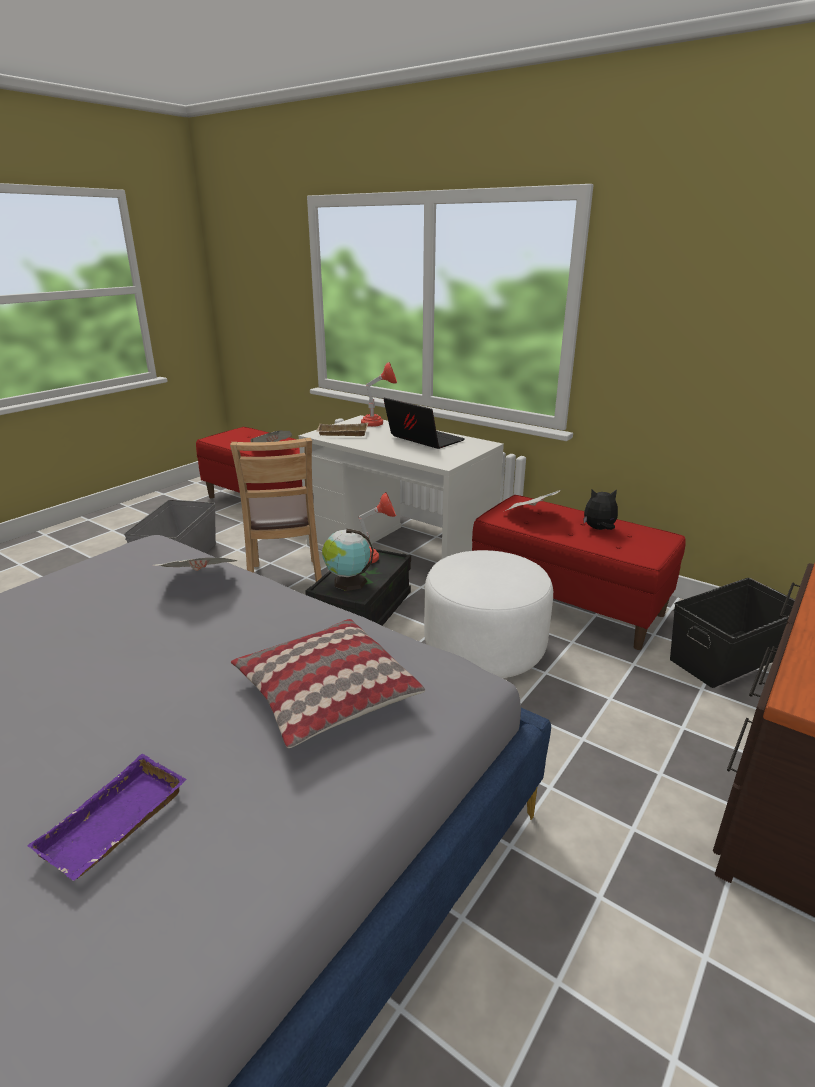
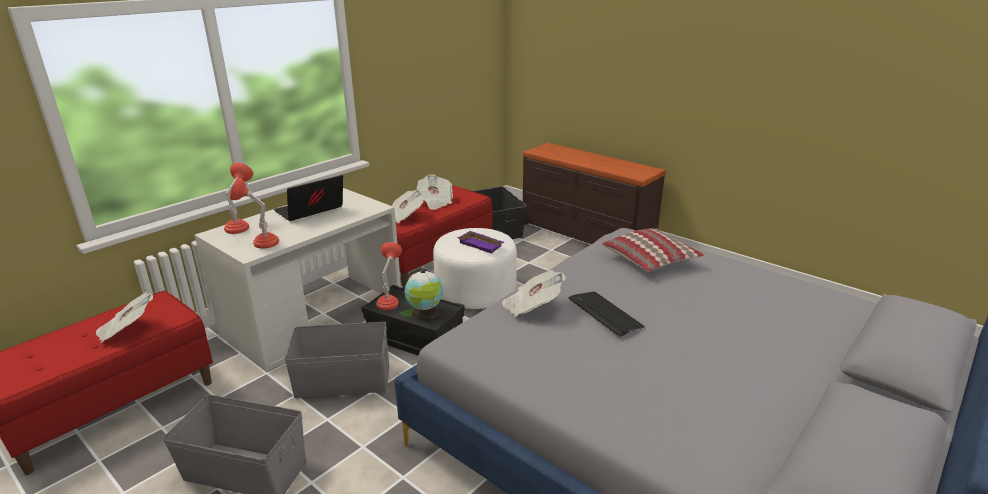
camera: 85 degrees left, 0 degrees up
(115, 826) = (750, 301): purple tray -> purple tray (482, 244)
(159, 637) = (605, 313): none -> keyboard
(286, 582) = (343, 381): brown chair -> grey storage box
(342, 434) = (260, 242): beige tray -> red table lamp
(599, 529) = (435, 202): plush toy -> newspaper

